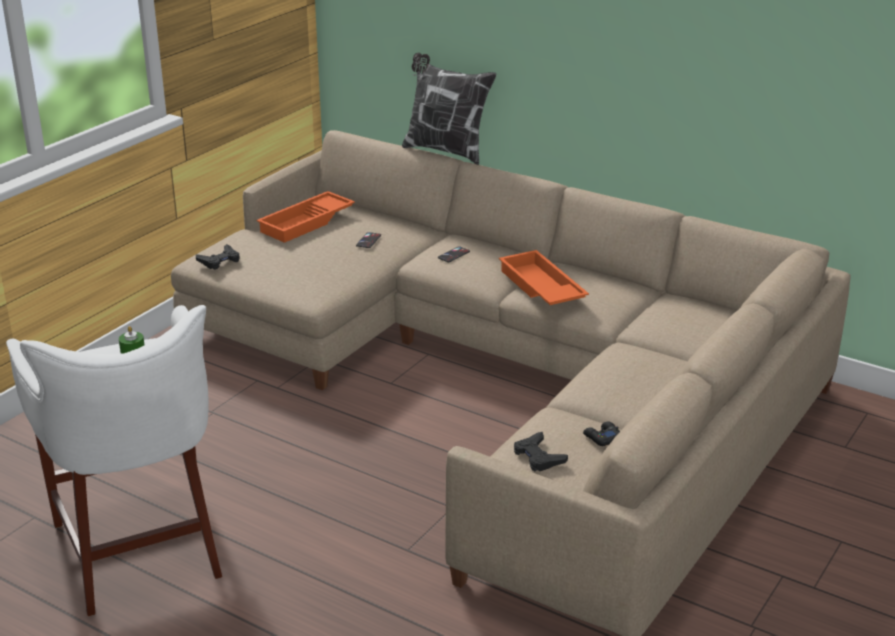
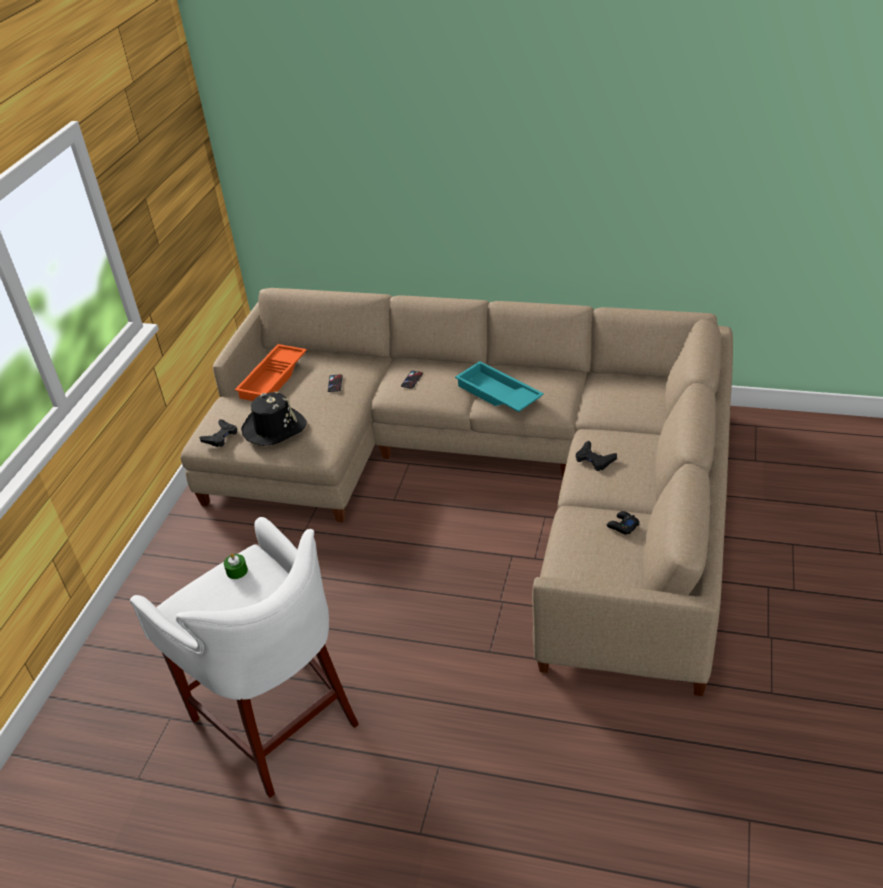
camera: 15 degrees left, 10 degrees up
(278, 264) = (274, 428): none -> black hat
(445, 151) = (372, 289): pillow -> none
(538, 457) = (585, 558): black game controller -> black game controller (594, 459)
(540, 288) = (497, 394): orange tray -> turquoise tray

